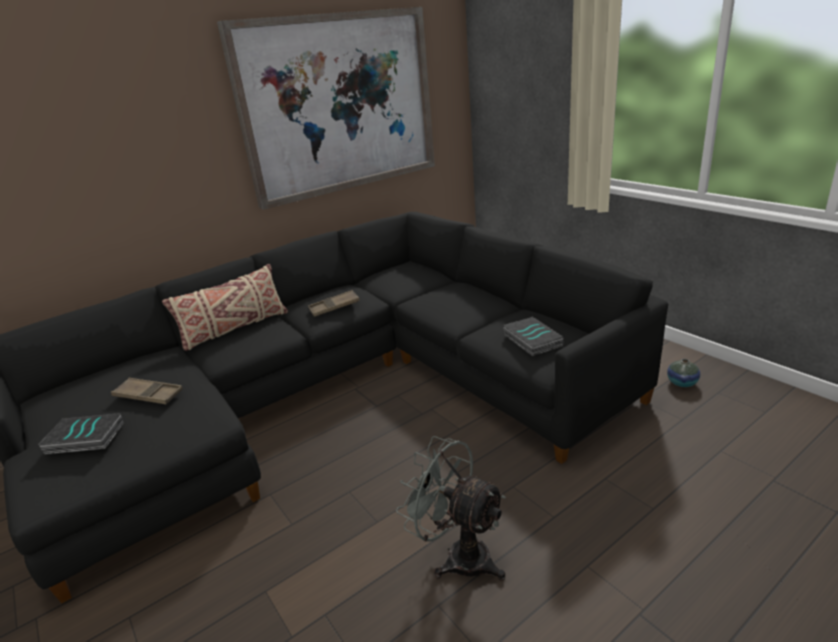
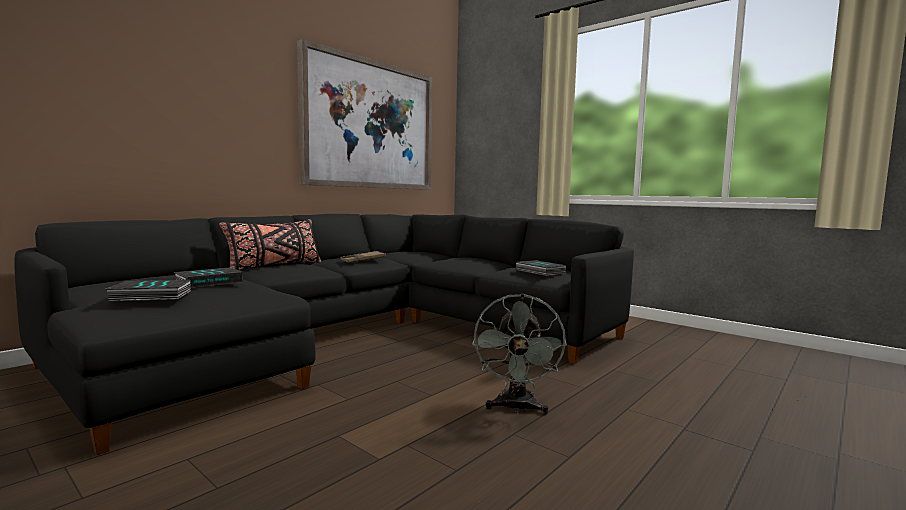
camera: 15 degrees left, 20 degrees down
(148, 395) = (209, 282): brown tray -> book
(235, 329) = (274, 266): beige pillow -> black pillow
(459, 555) = (516, 408): grey fan -> grey fan turned 105 degrees counterclockwise
(682, 383) = (640, 330): vase -> none

